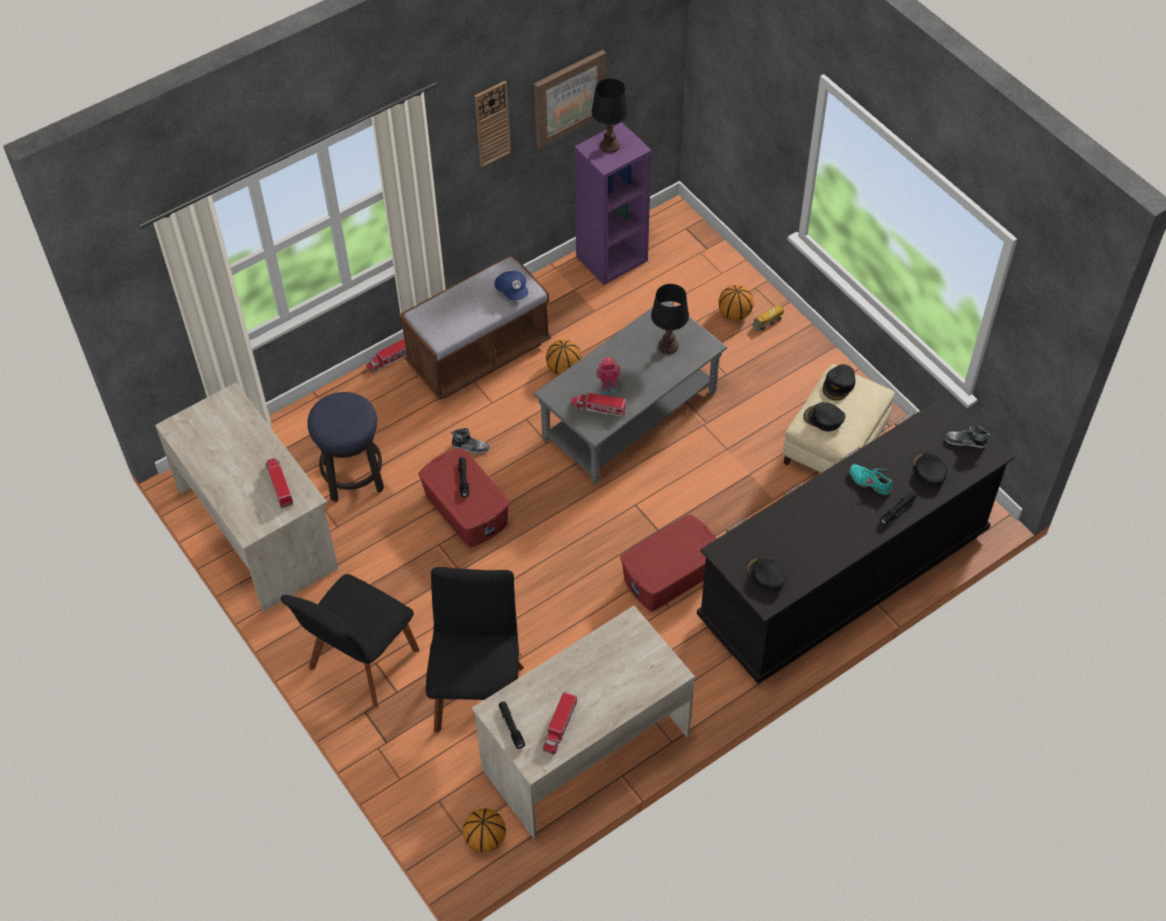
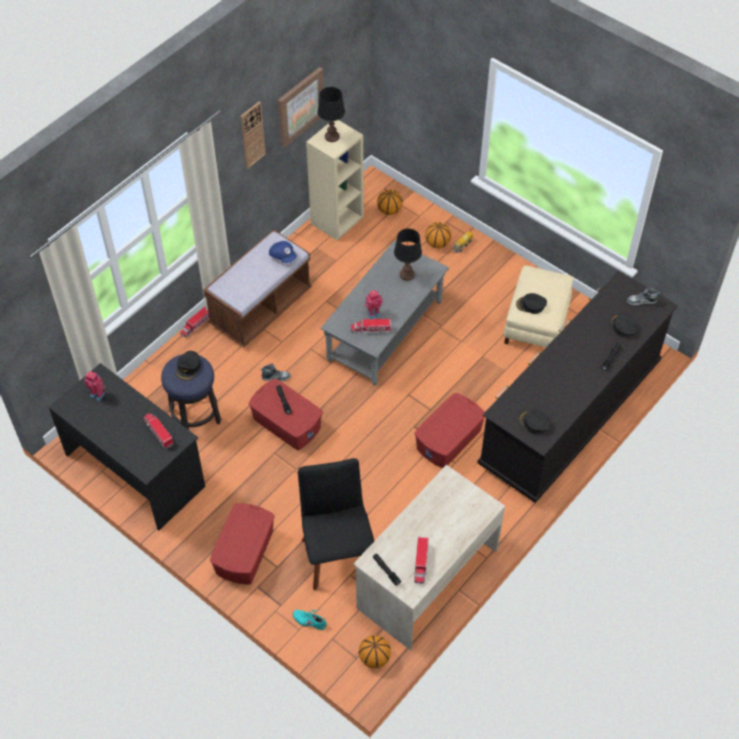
camera: 15 degrees left, 0 degrees up
(220, 421) = (98, 394): none -> toy robot
(259, 528) = (136, 469): beige desk -> black desk
(361, 663) = (244, 552): black chair -> red storage box
(564, 369) = (327, 306): basketball -> basketball (389, 210)
(612, 258) = (337, 219): purple bookcase -> beige bookcase
(839, 385) = (534, 279): black cap -> black cap (188, 367)
(870, 482) = (585, 342): turquoise shoe -> turquoise shoe (310, 621)

